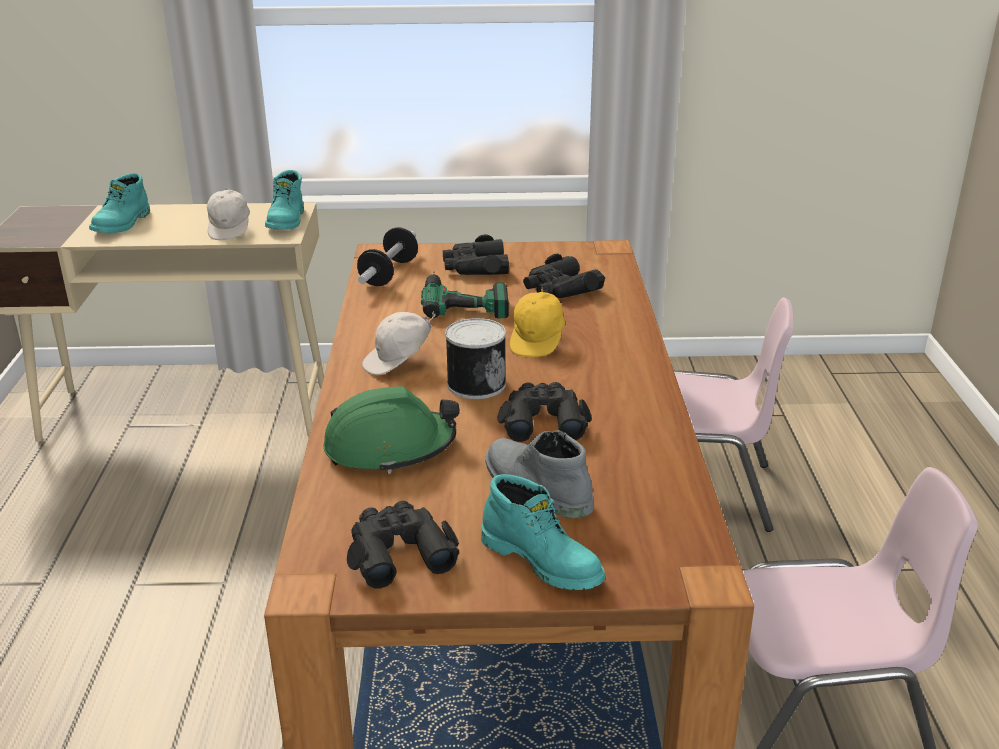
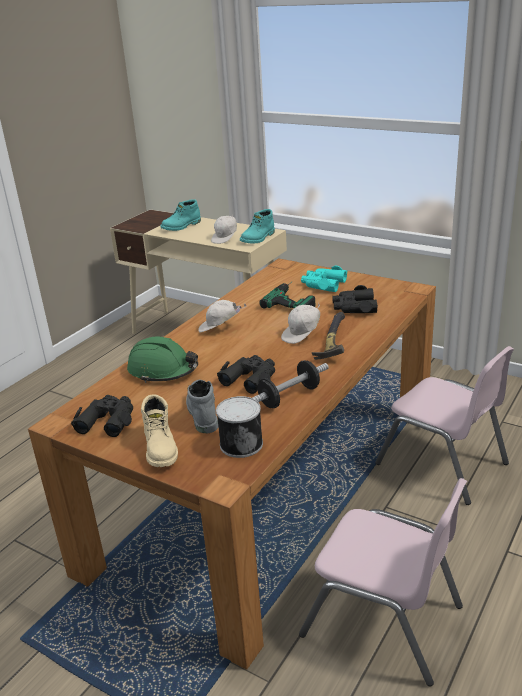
camera: 35 degrees right, 0 degrees up
(389, 273) = (273, 278): dumbbell -> dumbbell (289, 397)
(475, 267) = (323, 284): black binoculars -> turquoise binoculars
(475, 383) = (242, 349): can -> can (241, 443)
(538, 341) = (302, 335): yellow cap -> white cap
(543, 561) = (161, 447): turquoise boot -> beige boot
(593, 344) = (331, 344): none -> hammer

